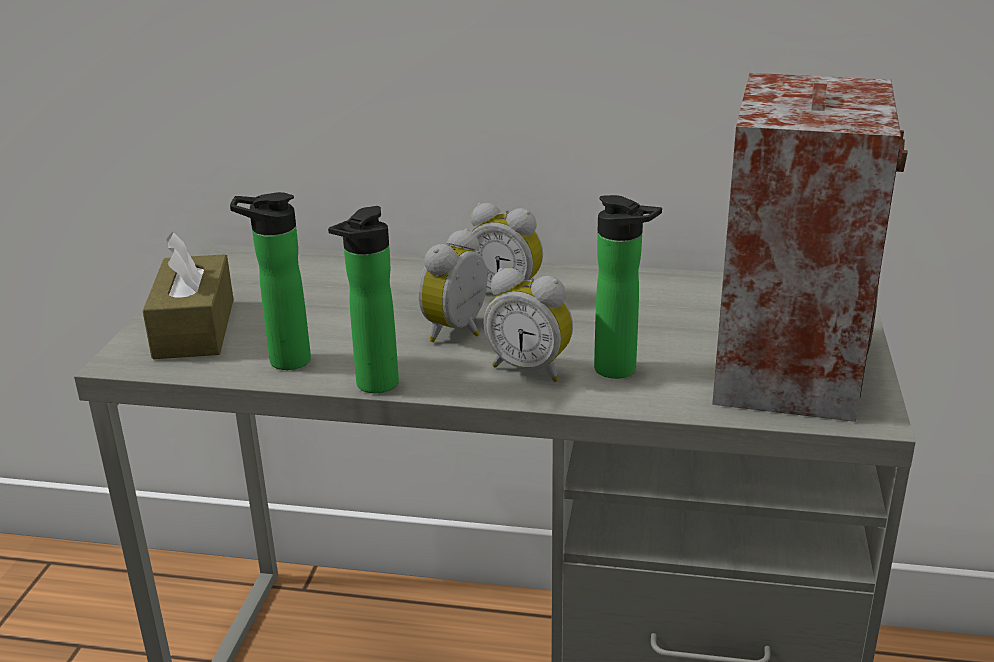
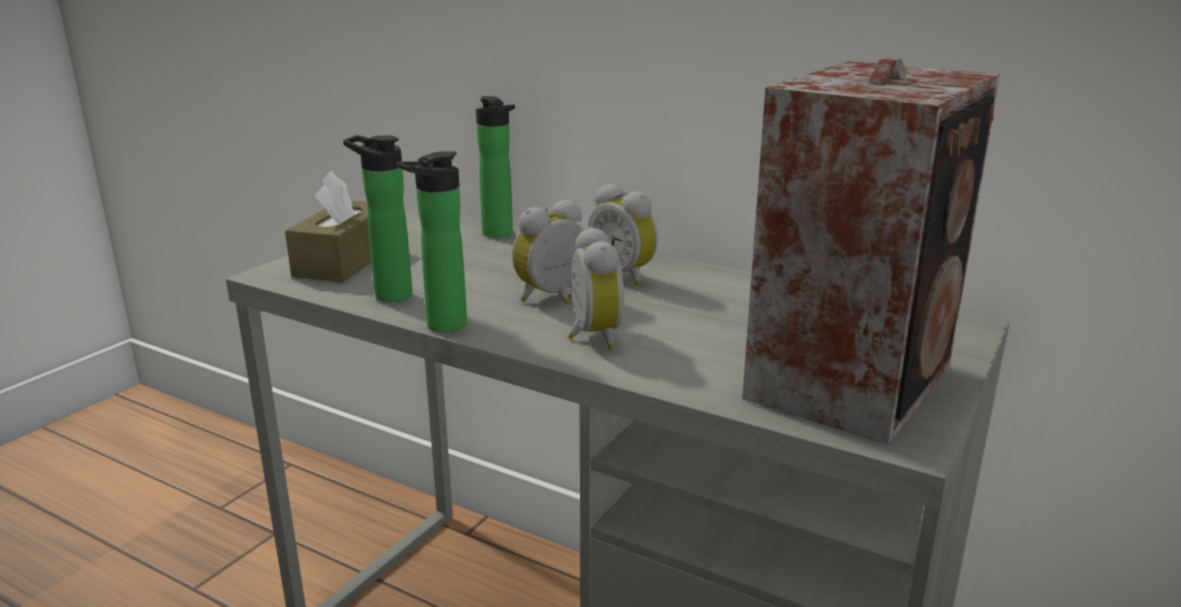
camera: 20 degrees right, 5 degrees down
(530, 368) = (591, 337): alarm clock -> alarm clock turned 150 degrees counterclockwise
(621, 371) = (675, 354): bottle -> bottle (500, 234)

